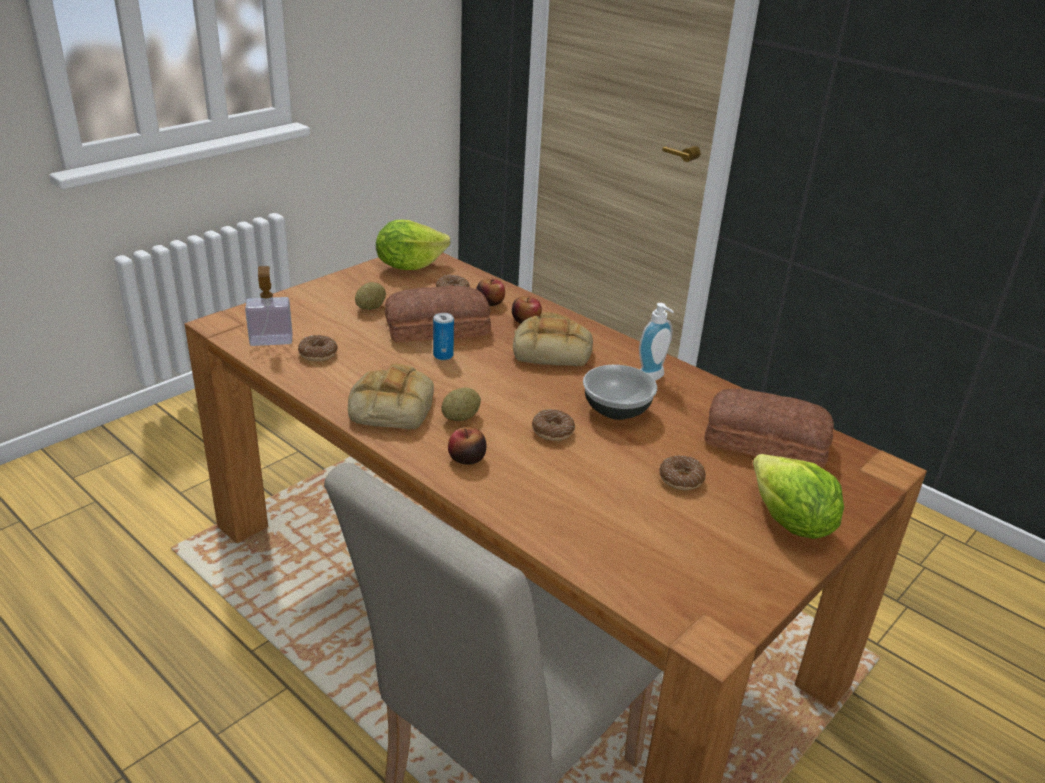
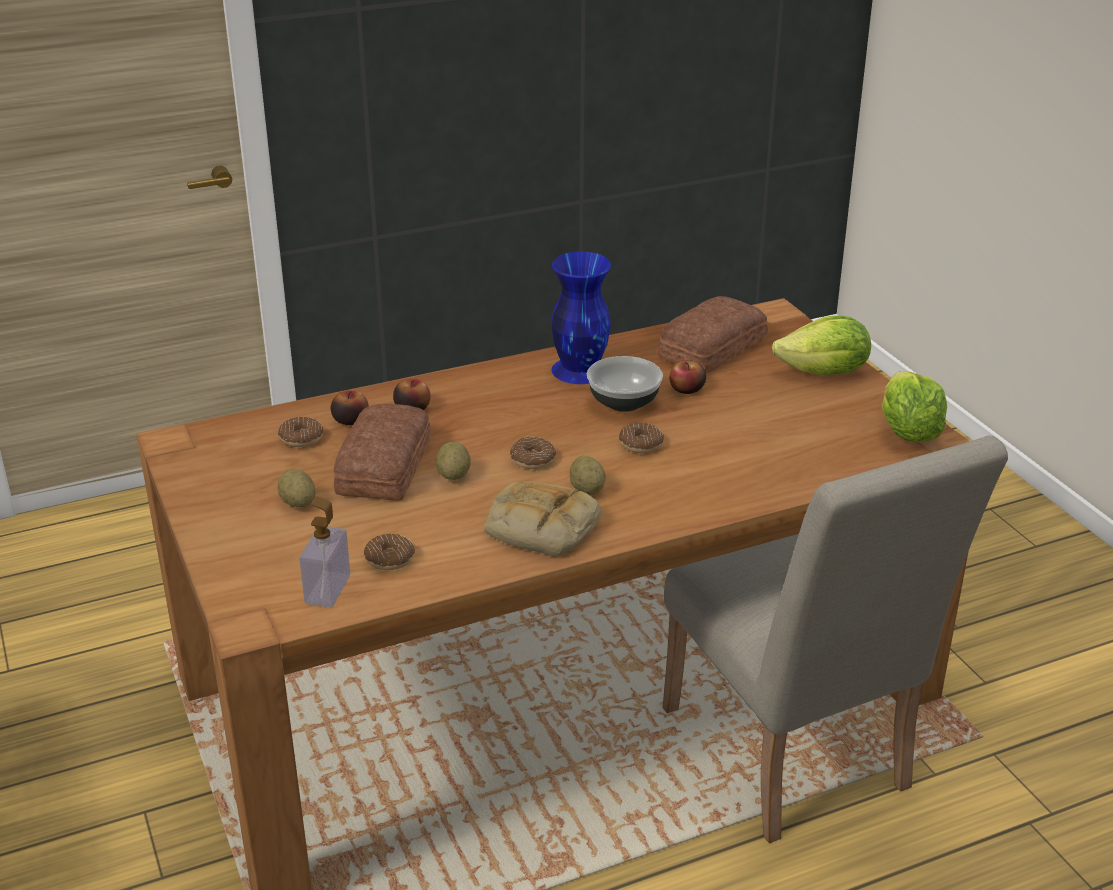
camera: 65 degrees left, 0 degrees up
(409, 266) = (204, 454): lettuce -> lettuce (907, 432)
(443, 355) = (453, 475): can -> potato
(466, 458) = (662, 501): apple -> apple (687, 389)
(553, 350) = (488, 407): bread -> none
(653, 378) = (579, 369): soap dispenser -> blue vase
(681, 479) = (747, 402): donut -> donut (532, 459)

